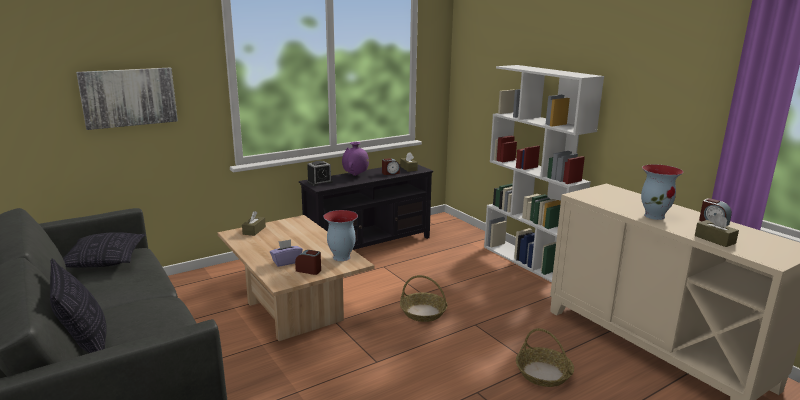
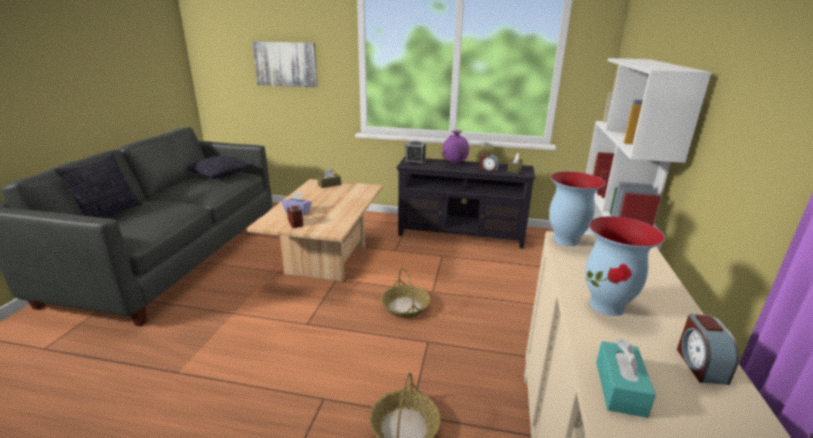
camera: 45 degrees right, 5 degrees up
(341, 257) = (334, 223): vase -> vase (565, 240)
(714, 239) = (620, 388): brown tissue box -> turquoise tissue box

